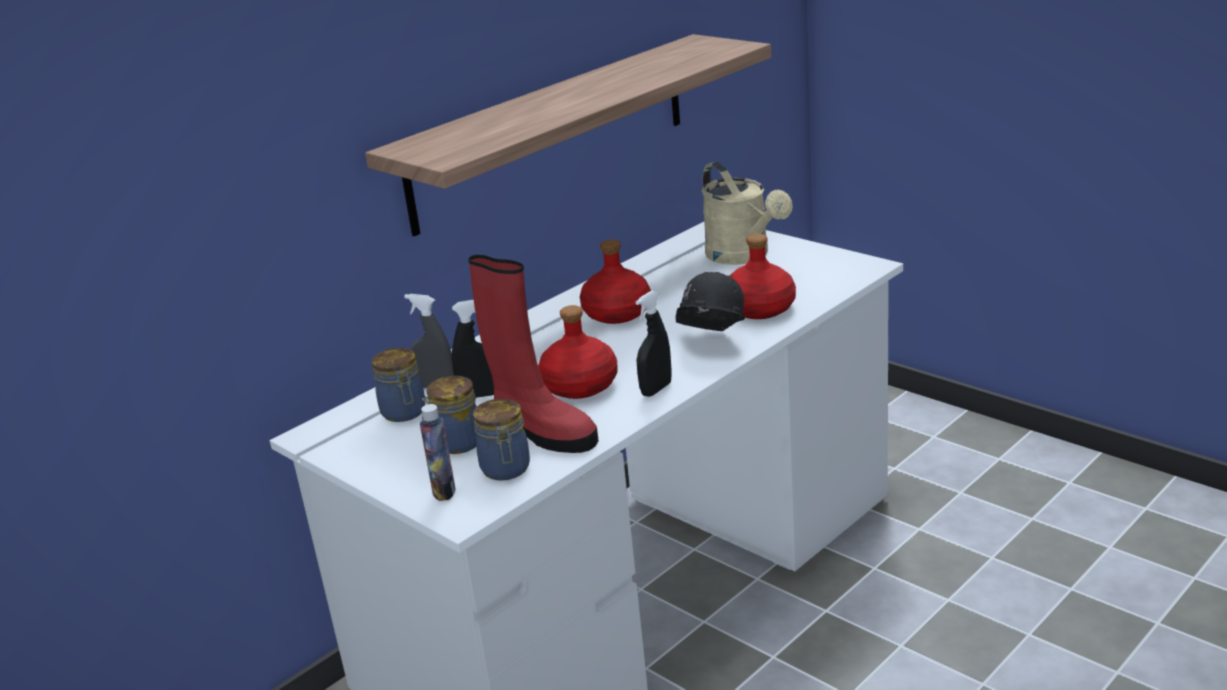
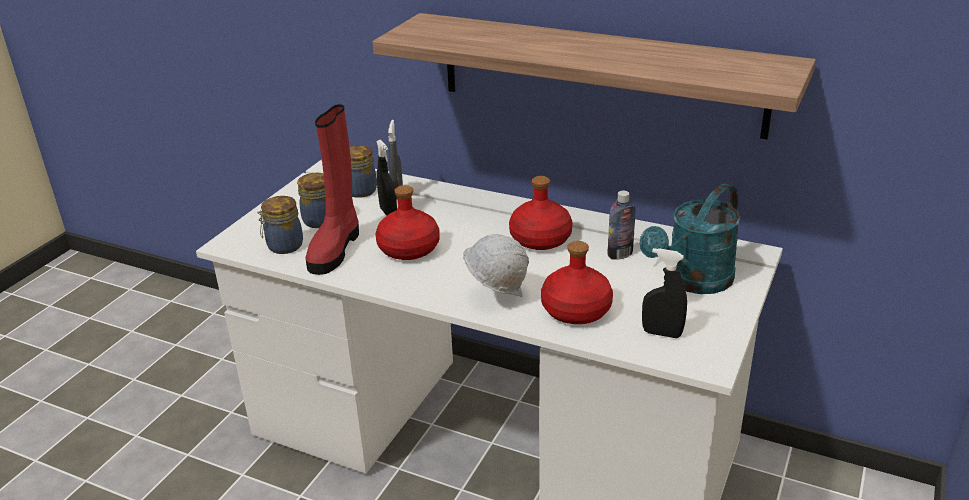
camera: 70 degrees right, 5 degrees up
(444, 491) = (257, 230): bottle -> bottle (620, 254)
(656, 389) = (408, 284): black spray bottle -> black spray bottle (662, 333)
(710, 343) = (496, 295): black hard hat -> white hard hat
(744, 256) = (693, 282): beige watering can -> turquoise watering can

